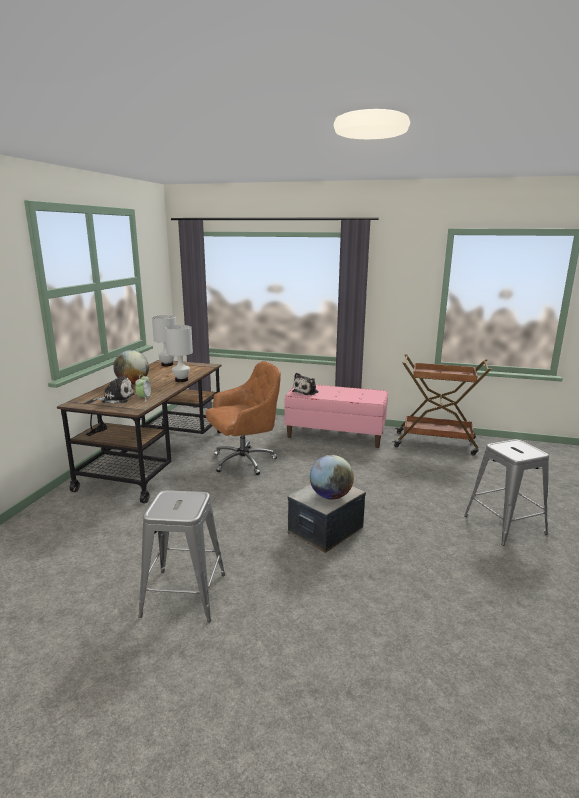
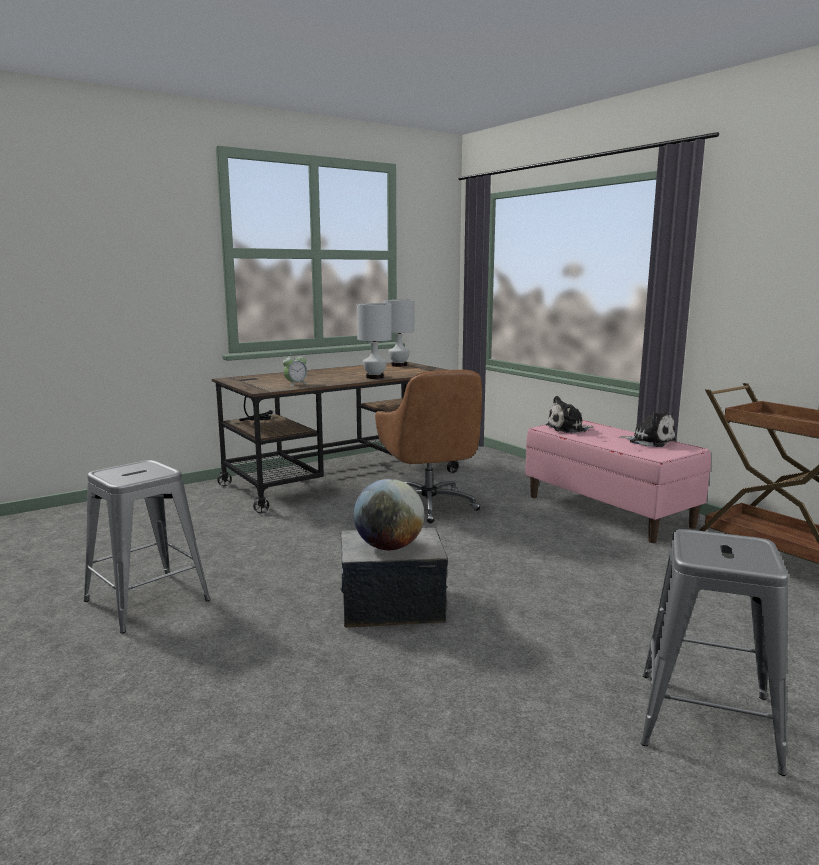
camera: 40 degrees right, 5 degrees down
(116, 398) = (272, 381): plush toy -> plush toy (649, 441)
(133, 383) = (321, 373): globe -> none
(243, 461) = (428, 506): brown office chair -> brown office chair turned 60 degrees clockwise

